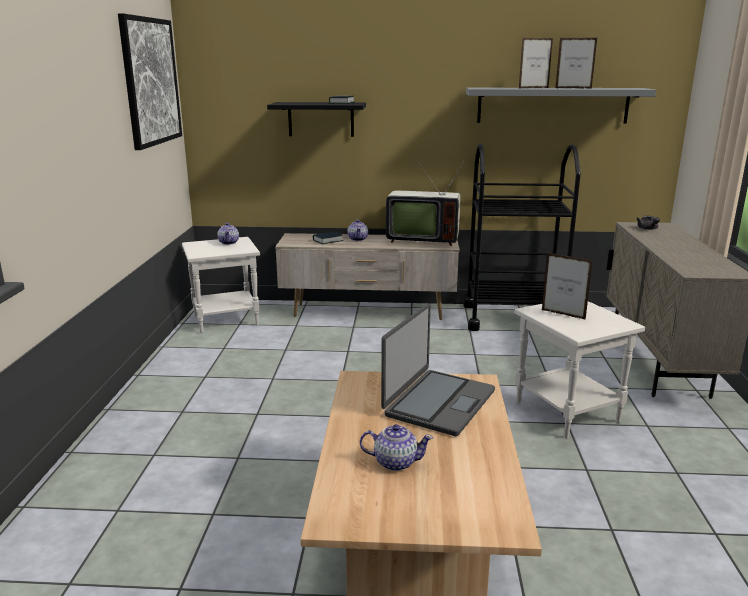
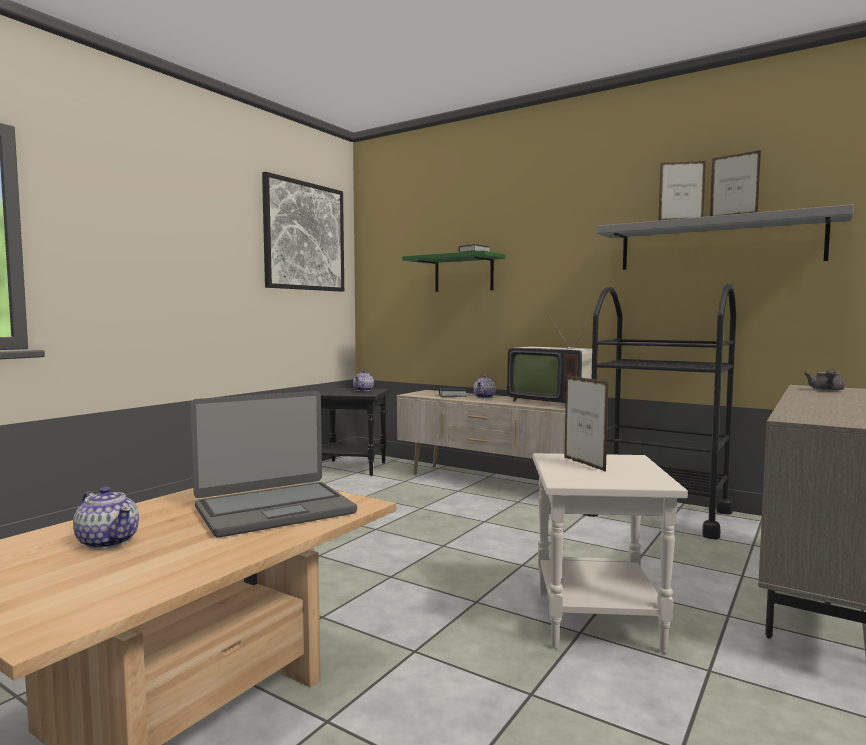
camera: 30 degrees right, 15 degrees down
(226, 319) = (352, 467): white side table -> black side table
(321, 119) = (463, 274): black shelf -> green shelf

